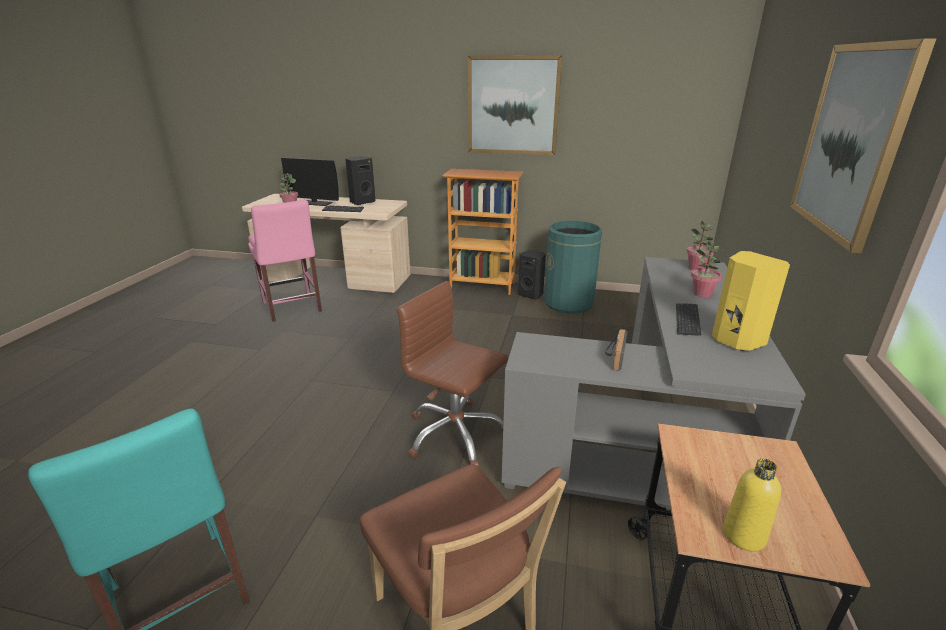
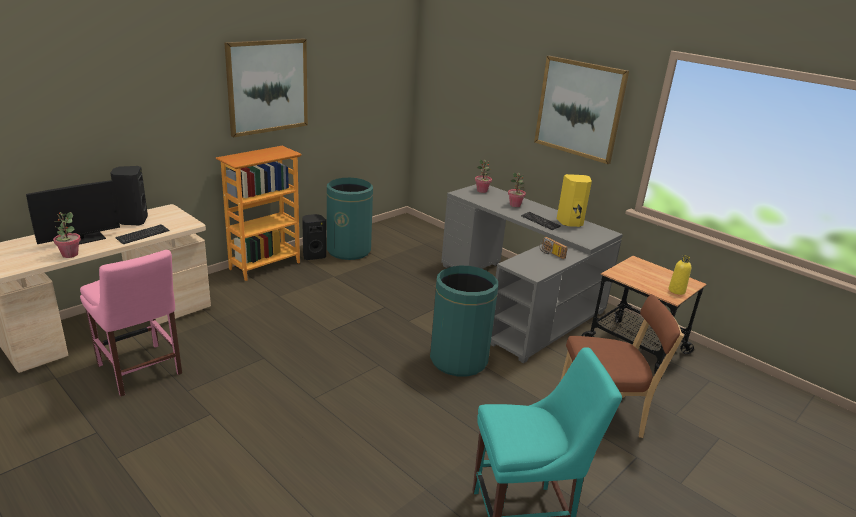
camera: 60 degrees left, 0 degrees up
(292, 308) = (141, 371): pink chair -> pink chair turned 45 degrees clockwise
(455, 434) = (458, 360): brown office chair -> green trash can

